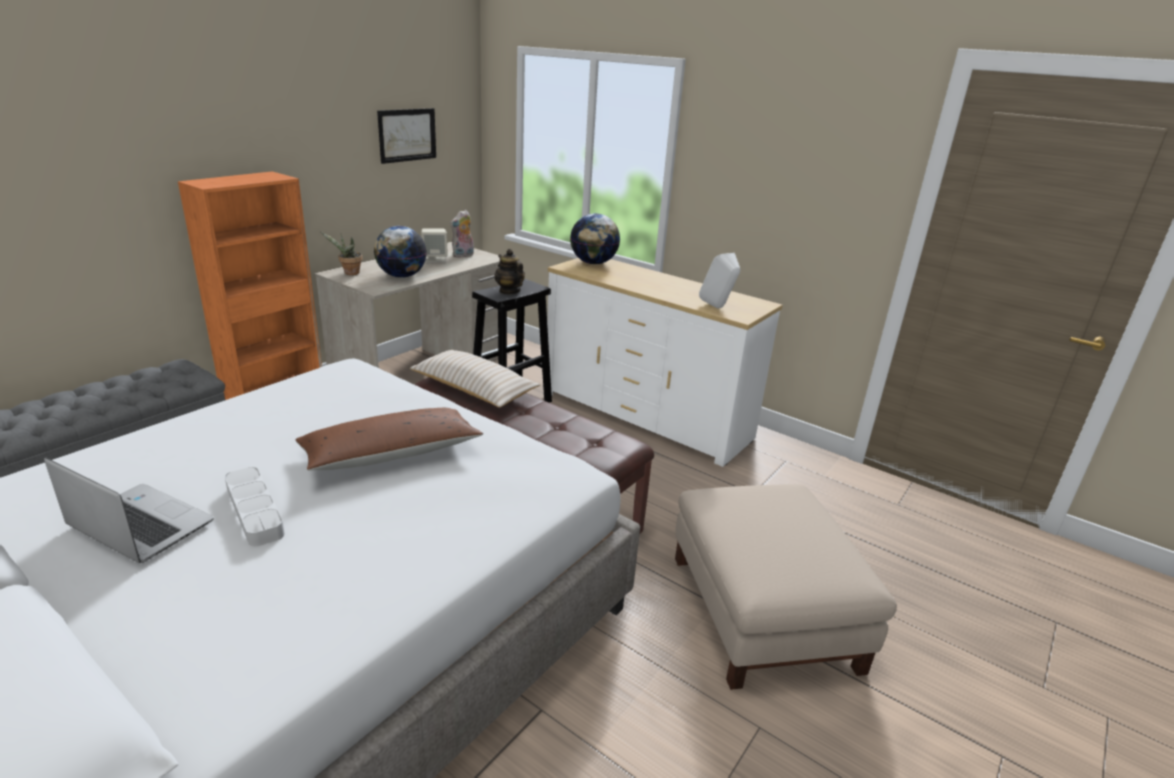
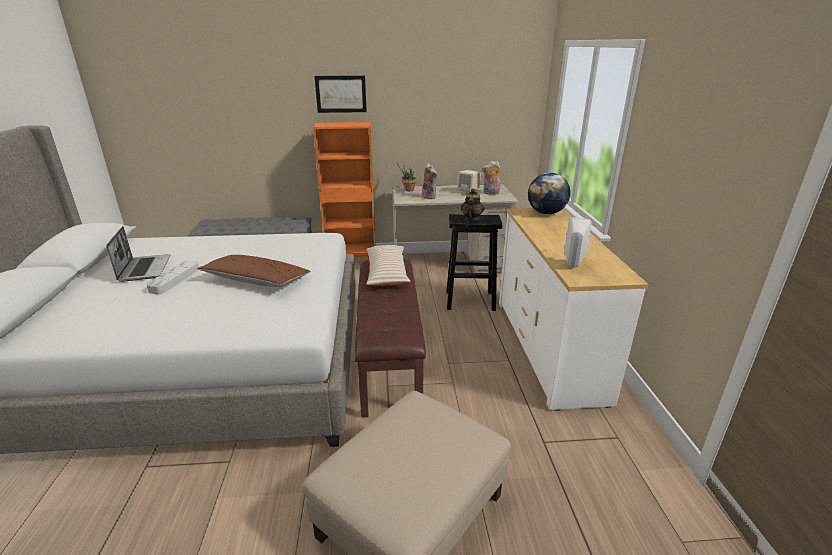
camera: 50 degrees right, 0 degrees up
(401, 276) = (430, 197): globe -> plush toy
(407, 135) = (475, 106): picture -> picture (341, 94)

